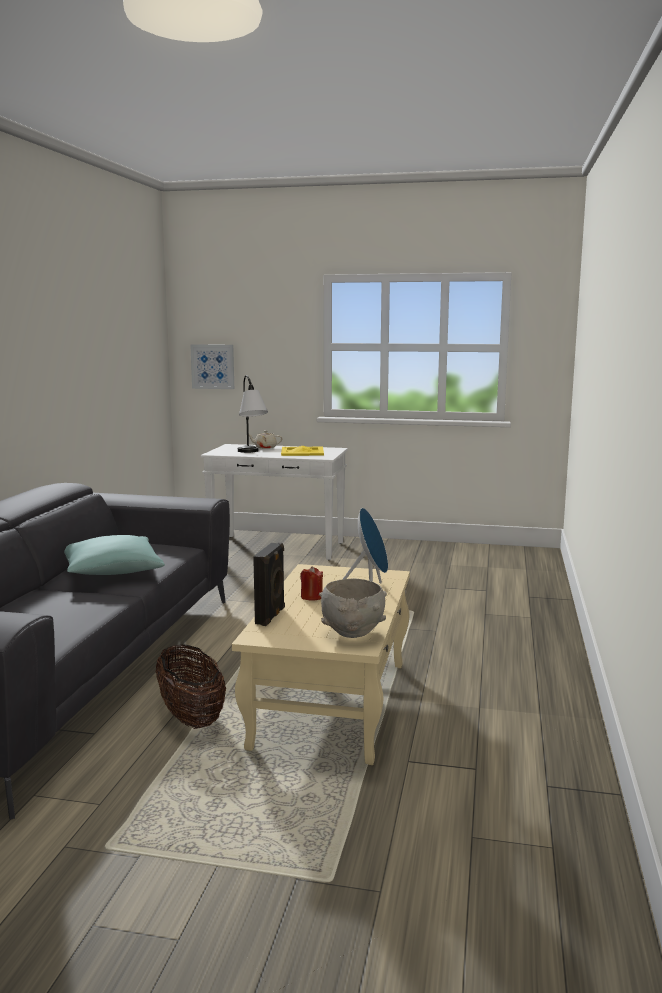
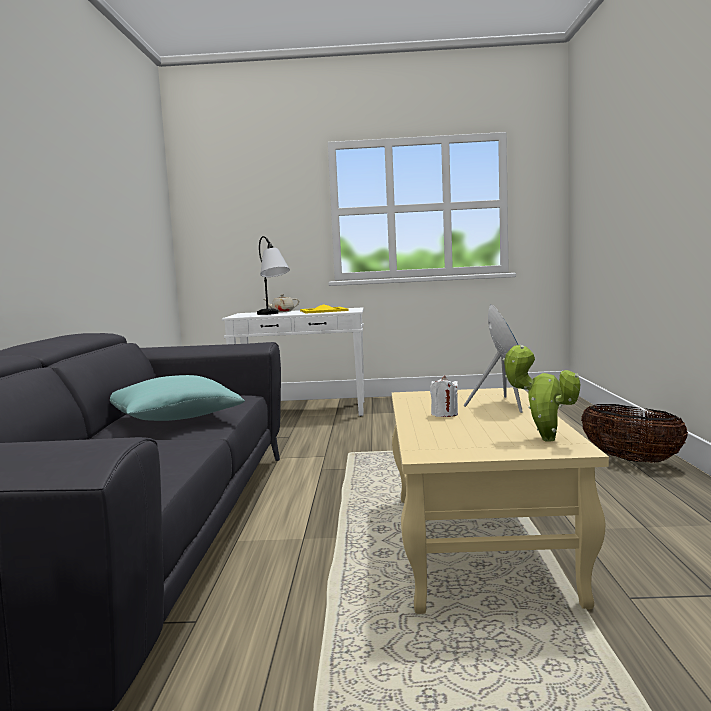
camera: 10 degrees left, 5 degrees down
(191, 717) = (317, 582): basket -> basket (631, 459)
(213, 366) = (219, 238): picture -> none
(271, 616) = (420, 434): black speaker -> none
(311, 597) = (444, 414): red candle -> white candle
(353, 634) = (543, 439): grey bowl -> potted plant

